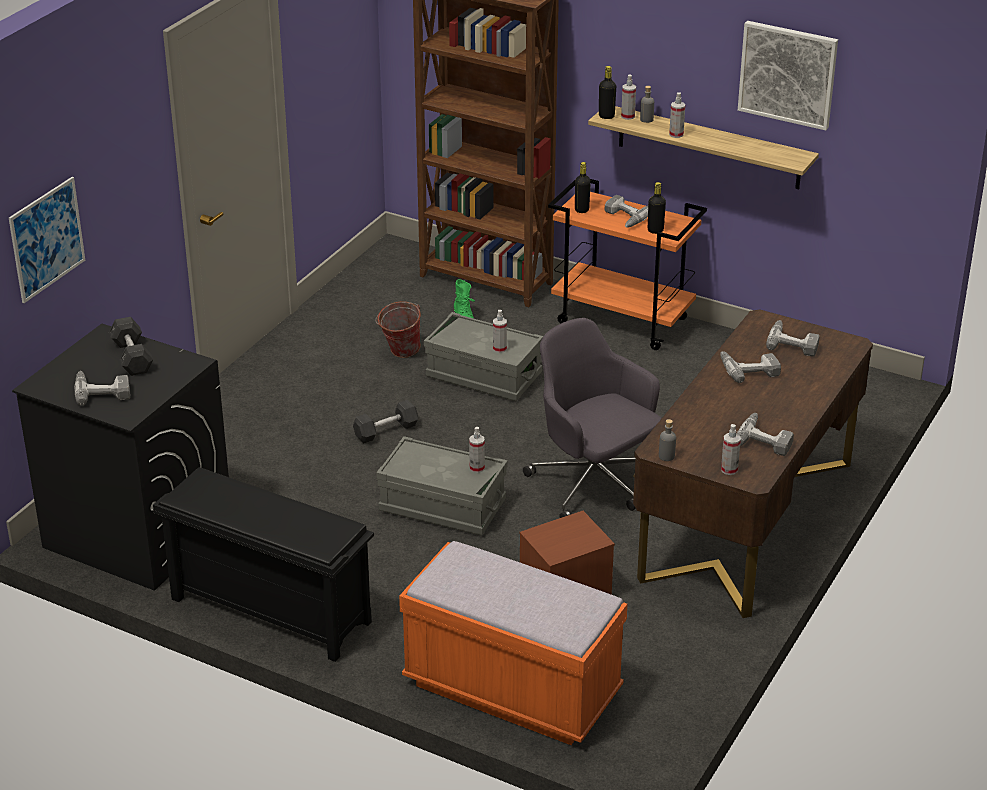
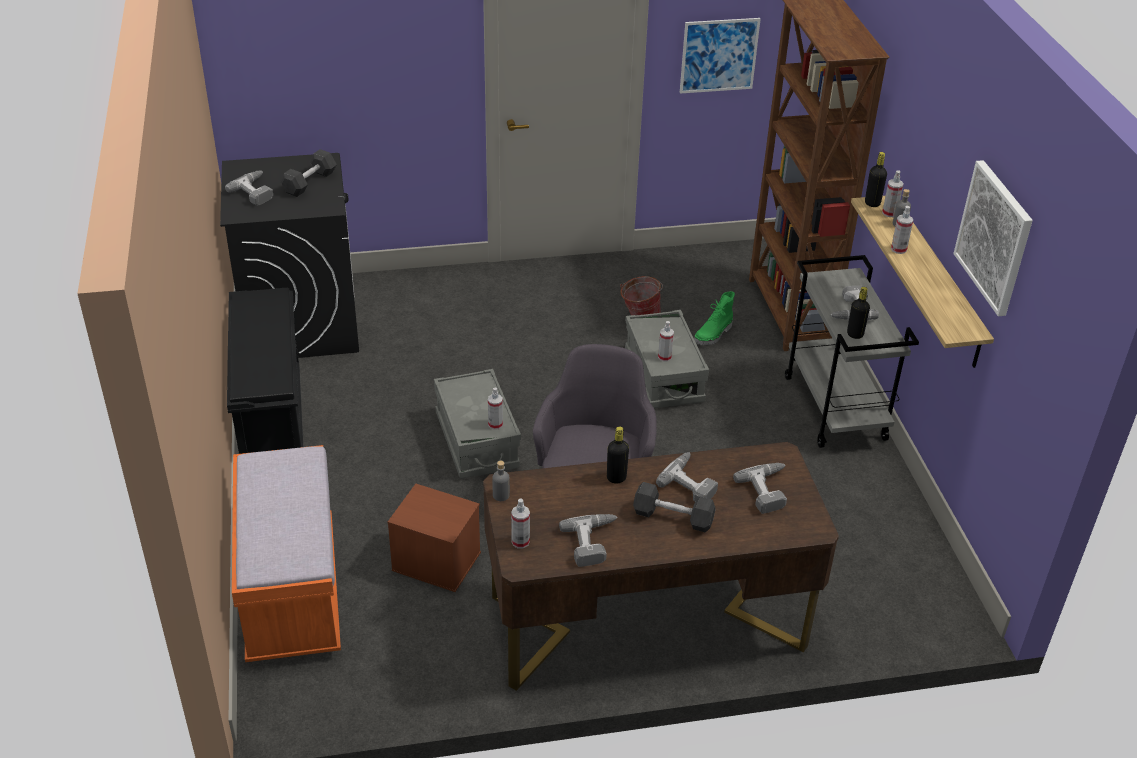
camera: 50 degrees right, 5 degrees up
(47, 239) = (303, 63): picture -> picture (719, 55)
(386, 431) = (536, 366): grey dumbbell -> grey dumbbell (673, 517)
(581, 210) = (829, 283): black bottle -> black bottle (616, 478)
(623, 320) = (836, 409): orange cart -> grey cart

